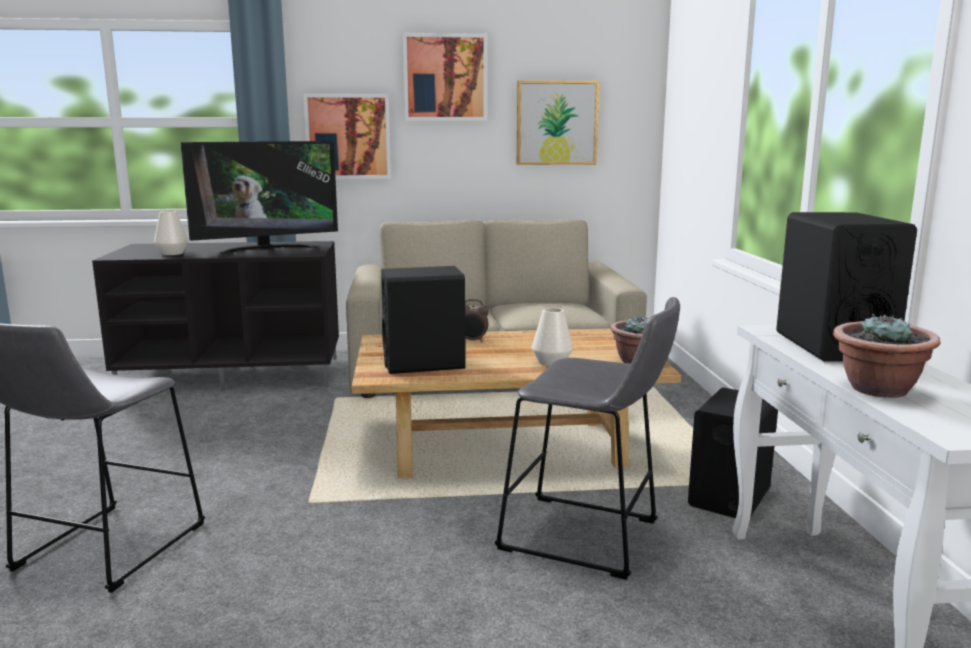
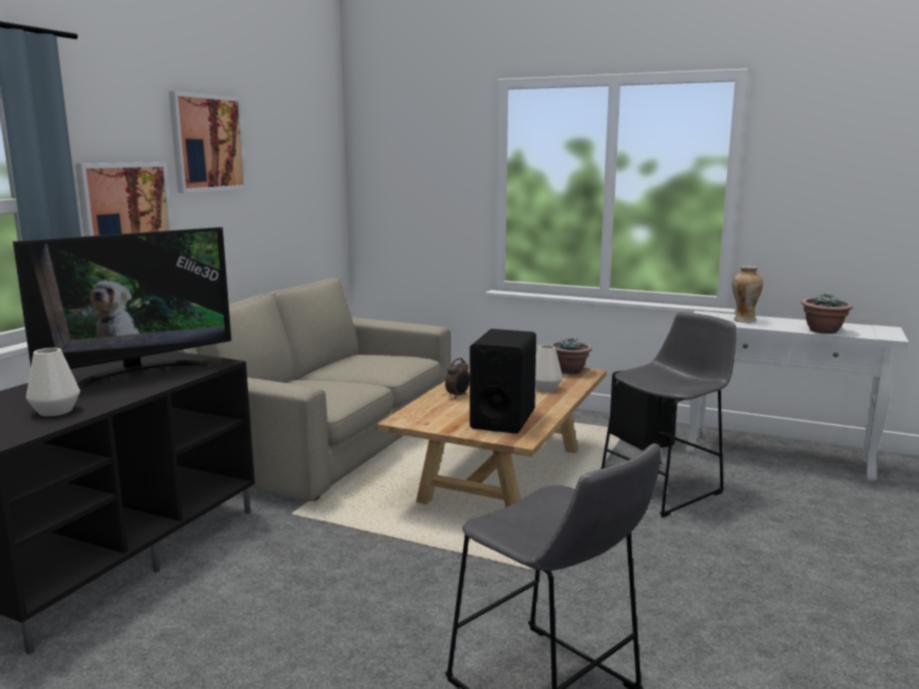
camera: 60 degrees left, 0 degrees up
(266, 249) = (138, 373): television -> television turned 45 degrees clockwise
(557, 123) = (288, 188): picture -> none
(832, 346) = (743, 320): black speaker -> vase

